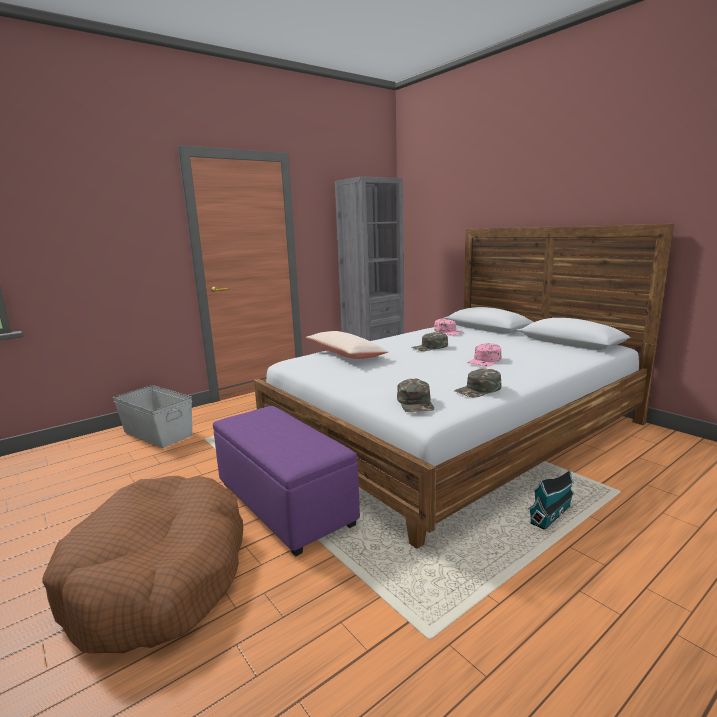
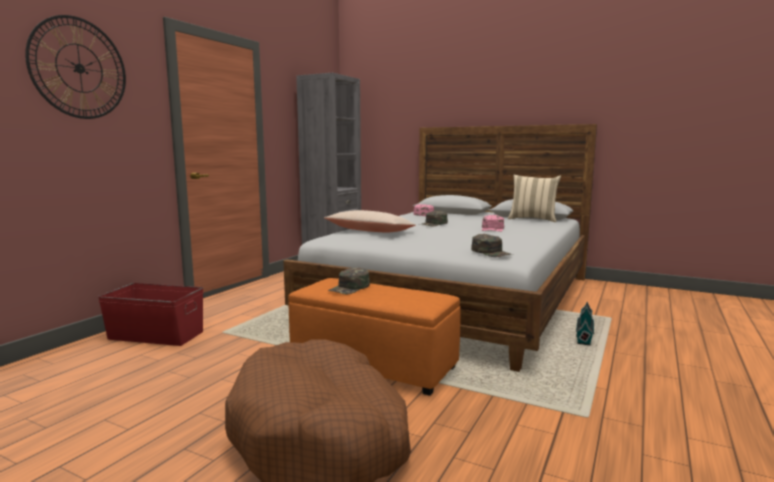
camera: 25 degrees left, 5 degrees down
(95, 204) = (79, 68): none -> wall clock
(158, 433) = (156, 335): grey storage box -> red storage box
(285, 504) = (374, 365): purple ottoman -> orange ottoman
(478, 390) = (521, 243): green cap -> green cap (350, 288)
(564, 346) = (533, 219): none -> beige pillow

